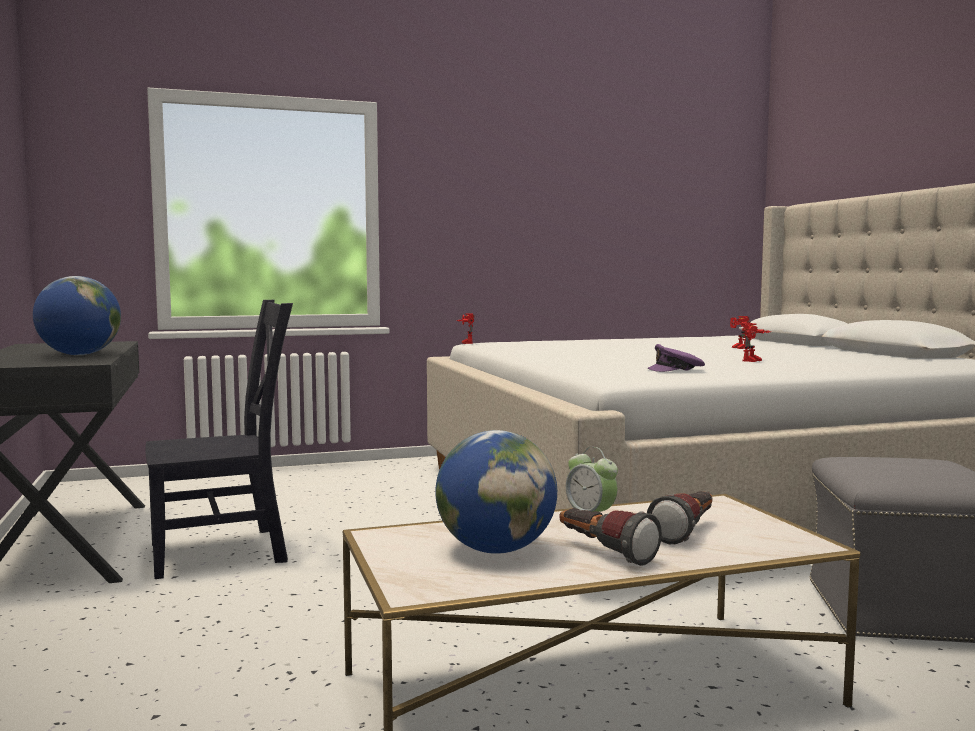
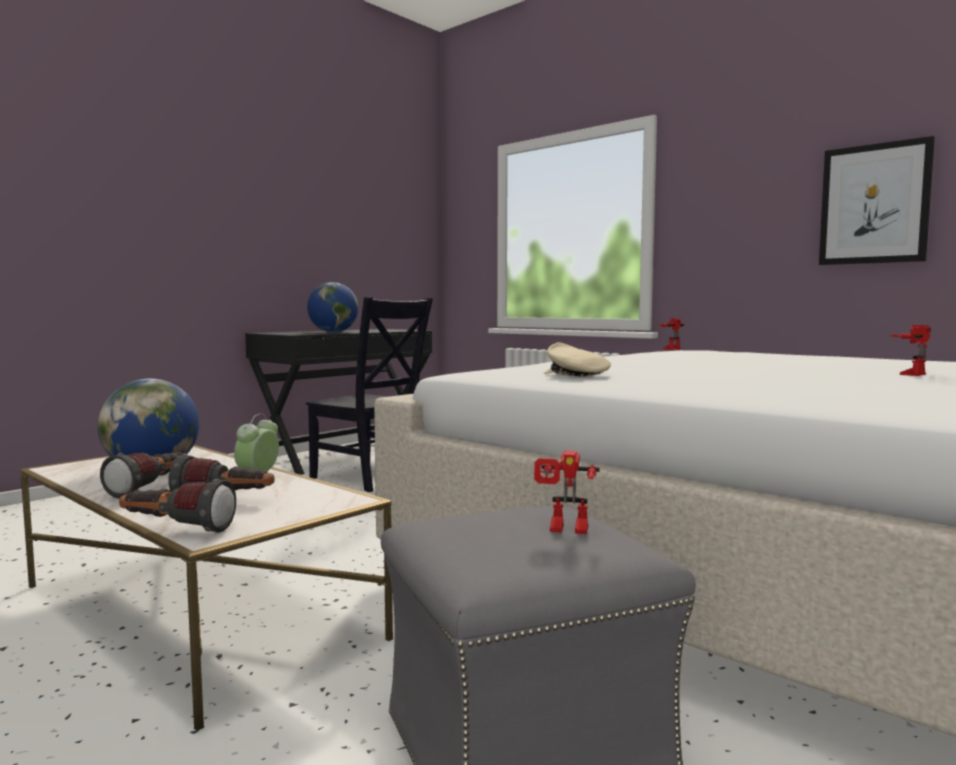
camera: 60 degrees right, 0 degrees up
(567, 219) = (874, 204): none -> picture
(677, 370) = (575, 375): purple cap -> beige cap
(754, 361) = (747, 381): toy robot -> toy robot (565, 530)
(781, 551) = (175, 529): none -> flashlight

